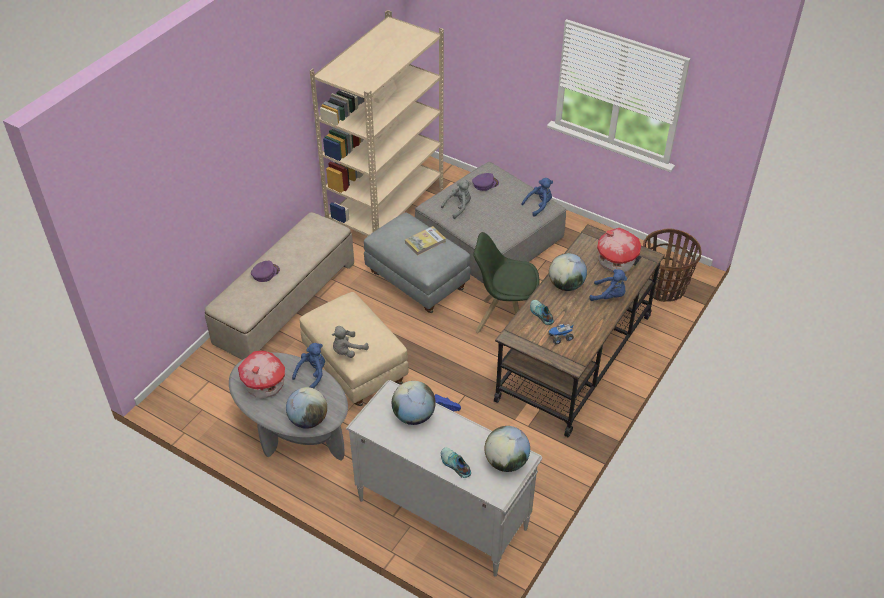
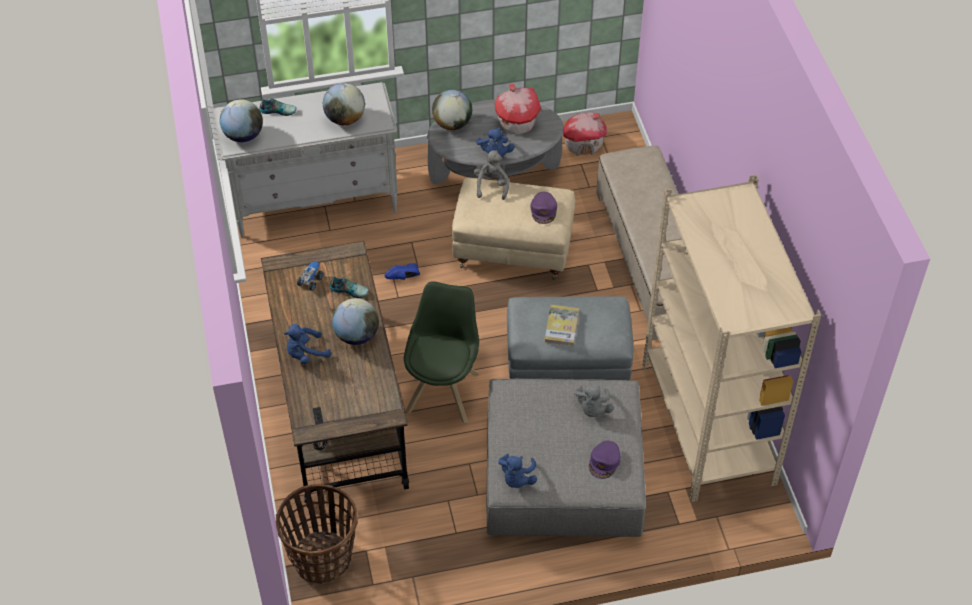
camera: 135 degrees right, 5 degrees up
(265, 273) = (657, 203): purple cap -> purple cap (544, 210)
(504, 319) = (443, 392): green chair -> green chair turned 45 degrees counterclockwise
(615, 262) = (335, 396): toy house -> toy house (583, 144)

